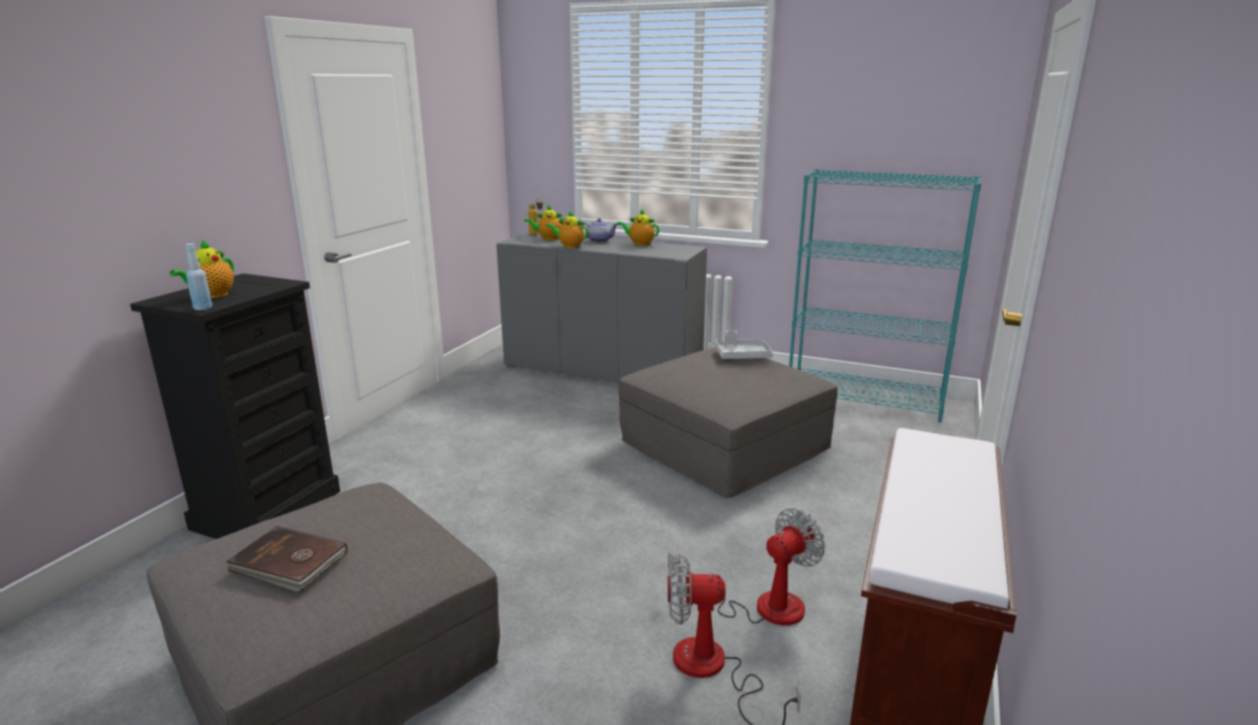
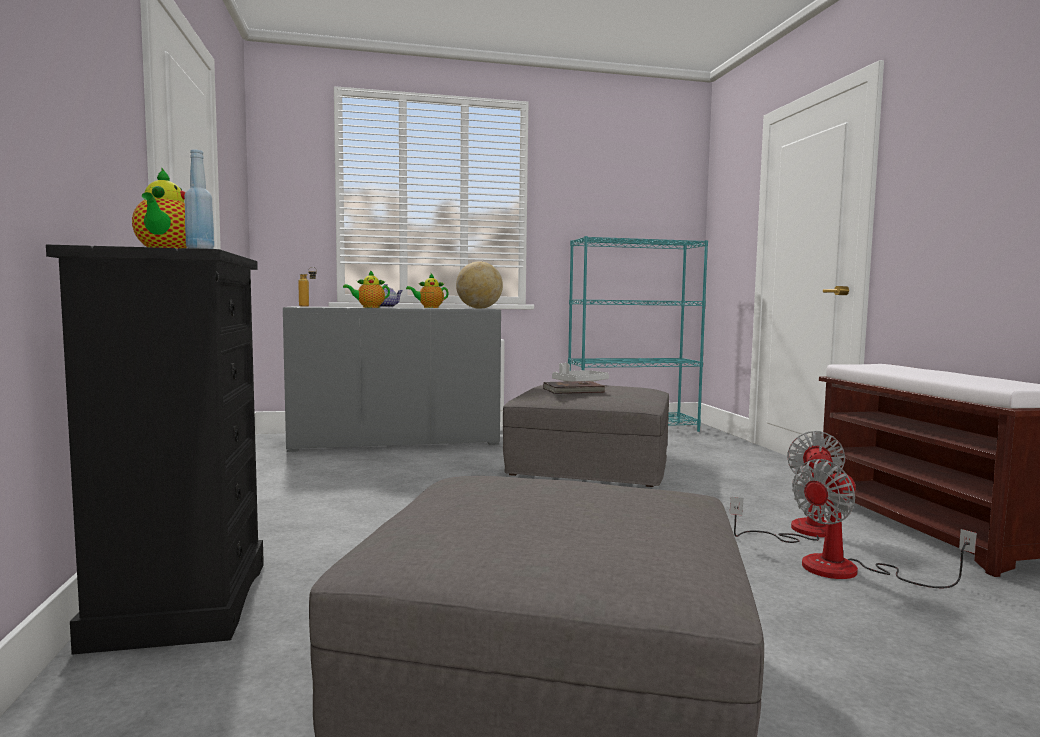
camera: 35 degrees left, 15 degrees down
(288, 563) = (543, 519): brown book -> brown book (574, 390)
(548, 238) = (329, 306): teapot -> none
(675, 254) = (479, 308): none -> globe

